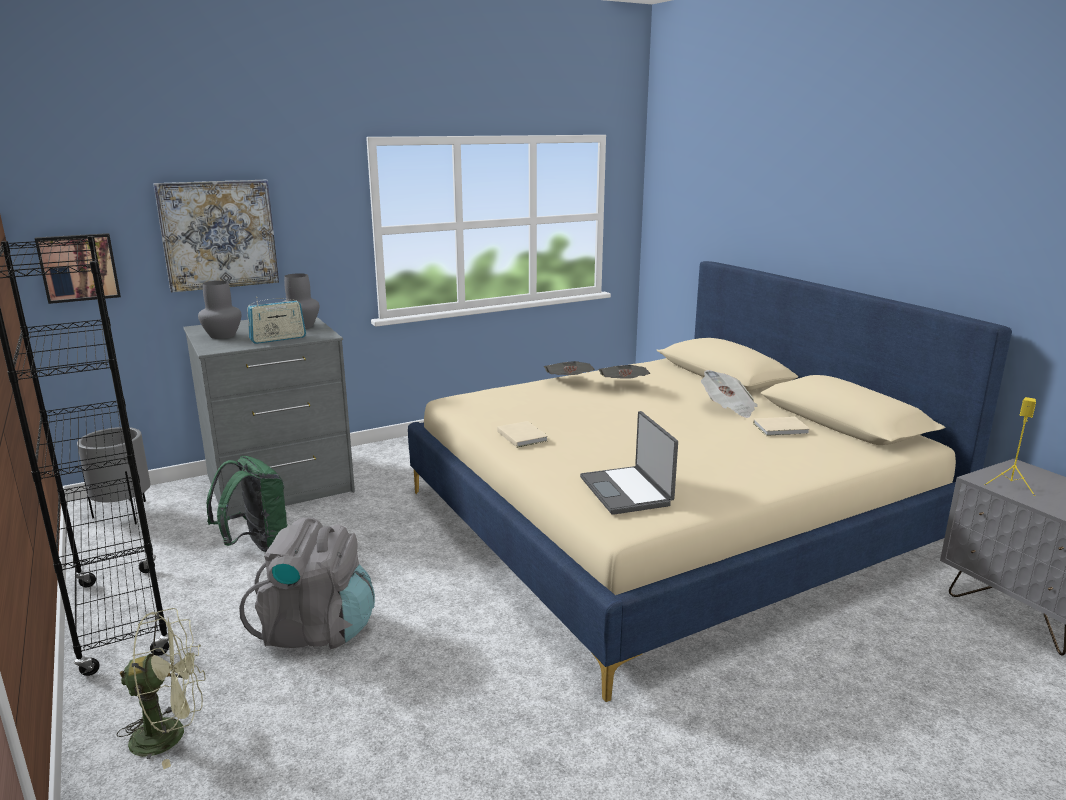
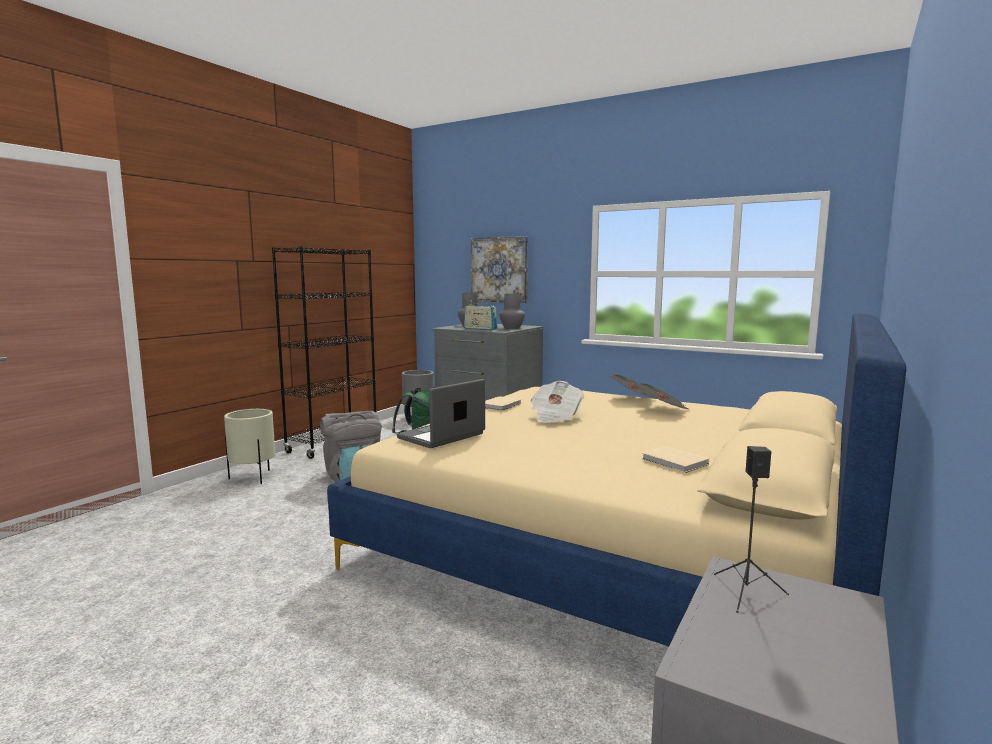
camera: 60 degrees right, 10 degrees down
(79, 267) = (437, 282): picture -> none
(171, 734) = (253, 477): green fan -> beige planter
(728, 408) = (688, 441): newspaper -> newspaper (555, 417)
(1010, 485) = (746, 593): yellow speaker -> black speaker

